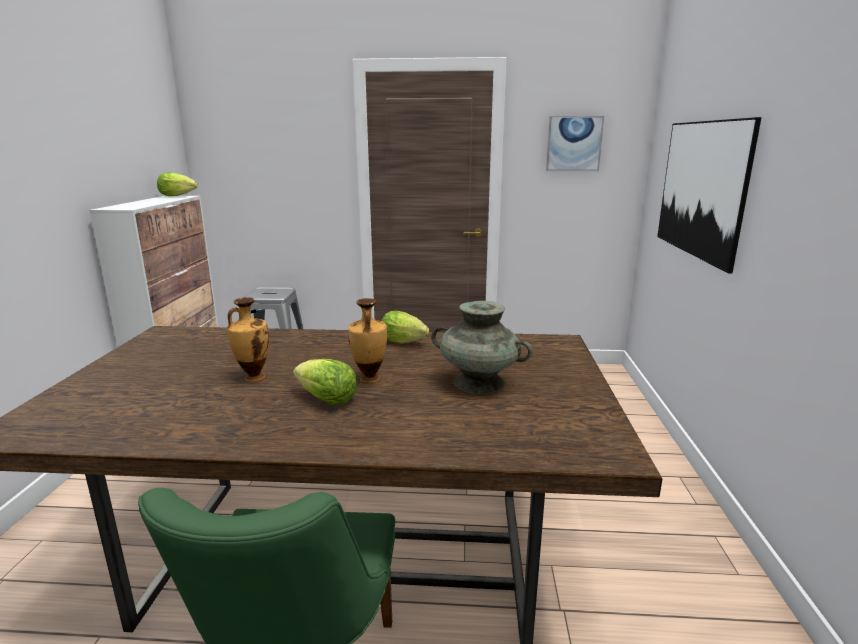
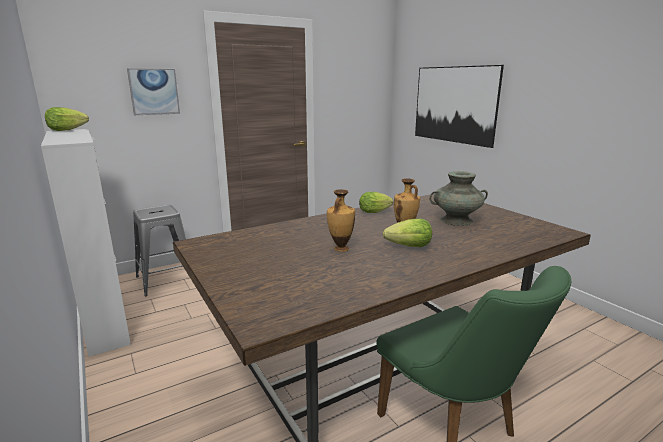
camera: 35 degrees left, 0 degrees up
(574, 144) = (354, 80): picture -> picture (154, 91)

